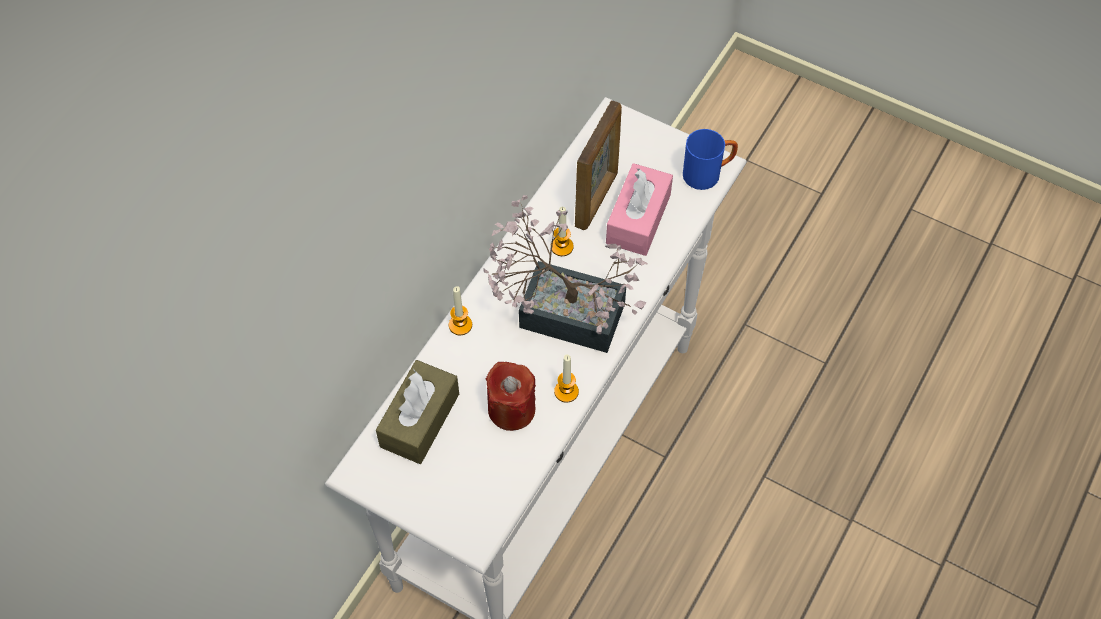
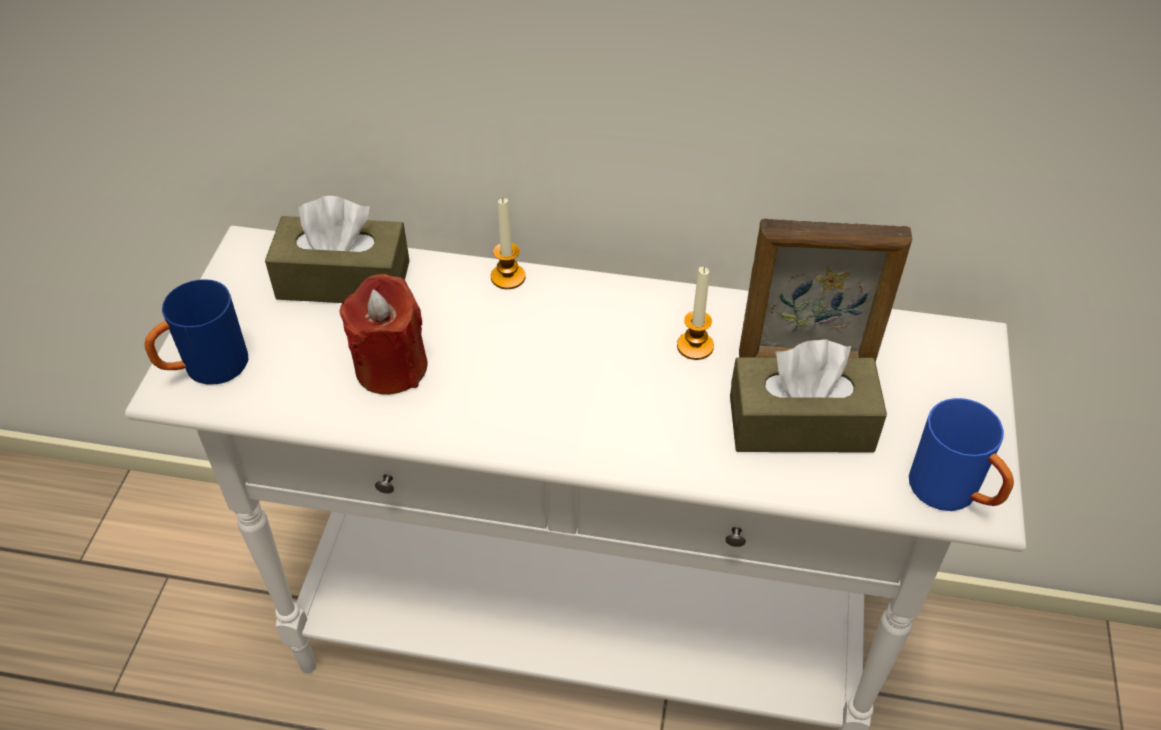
camera: 70 degrees right, 10 degrees down
(467, 517) = (205, 369): none -> blue mug
(560, 311) = (581, 375): potted plant -> none
(566, 391) = (443, 421): candle -> none
(638, 219) = (800, 423): pink tissue box -> brown tissue box

